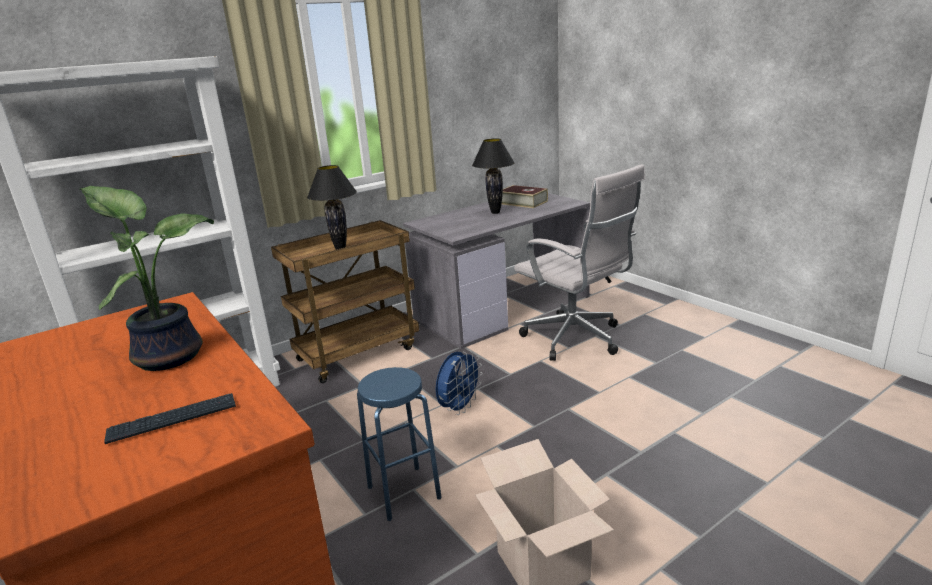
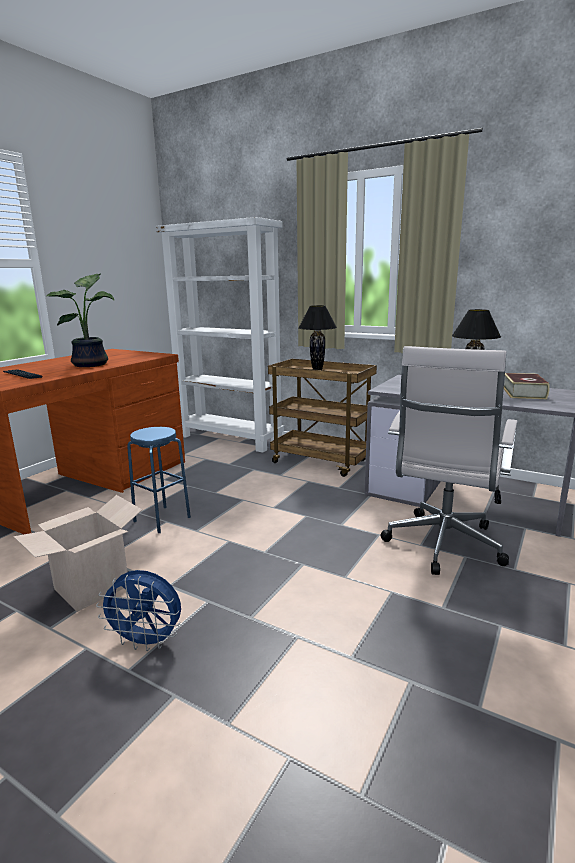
camera: 65 degrees right, 5 degrees down
(459, 408) = (272, 514): blue fan -> blue fan (147, 642)

